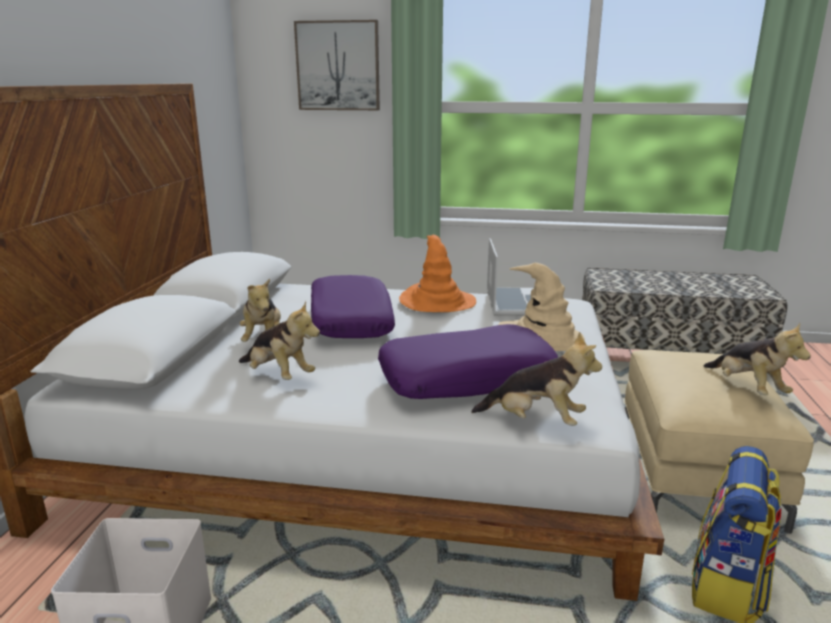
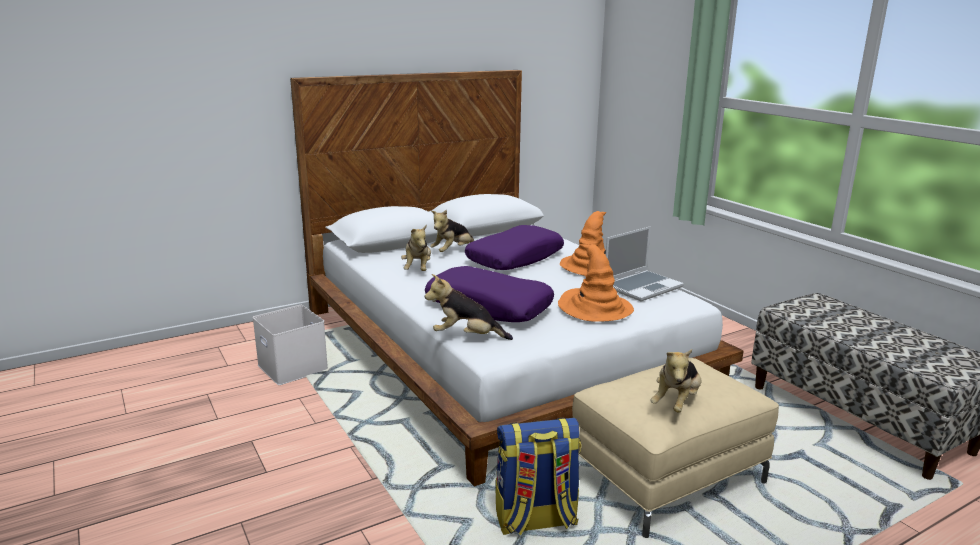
camera: 50 degrees right, 0 degrees up
(338, 66) = (662, 58): picture -> none
(535, 421) = (467, 337): plush toy -> plush toy turned 120 degrees clockwise
(541, 337) = (595, 308): beige hat -> orange hat

